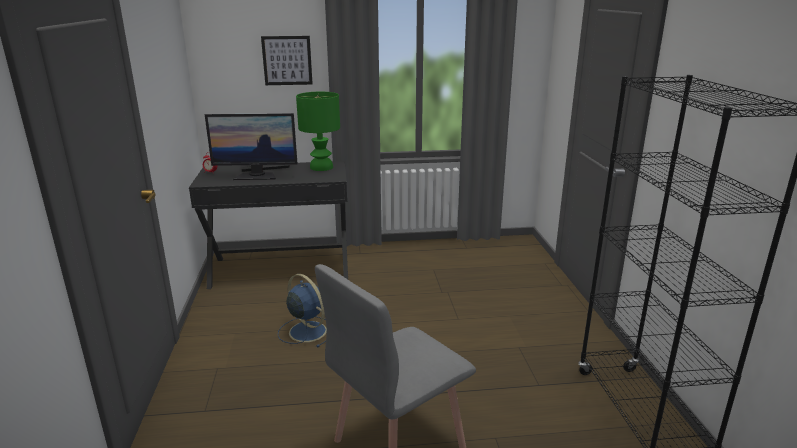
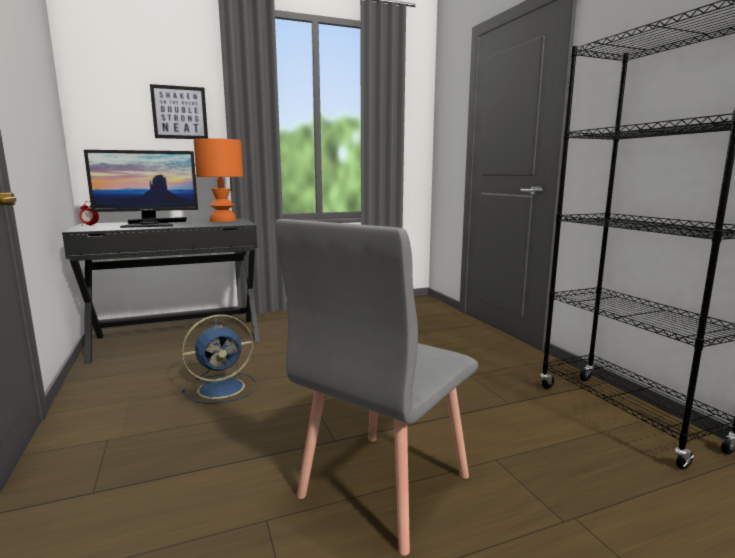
camera: 15 degrees left, 10 degrees down
(306, 331) = (223, 388): blue fan -> blue fan turned 120 degrees clockwise
(321, 167) = (222, 220): green table lamp -> orange table lamp

